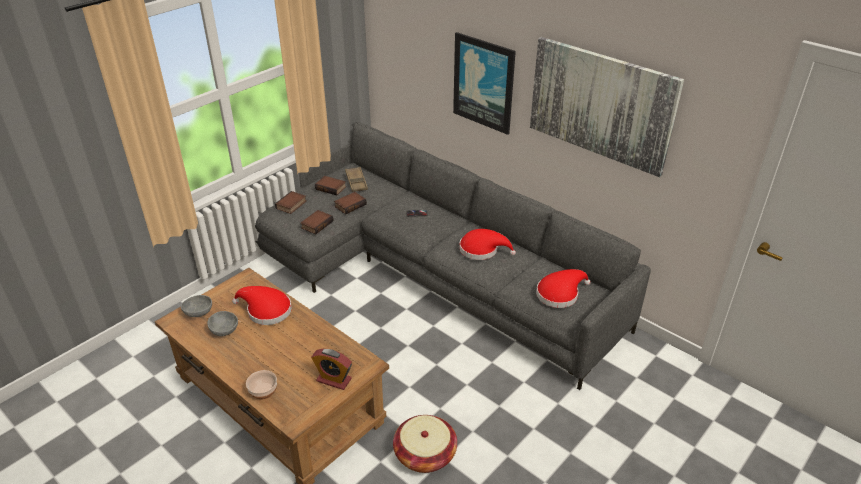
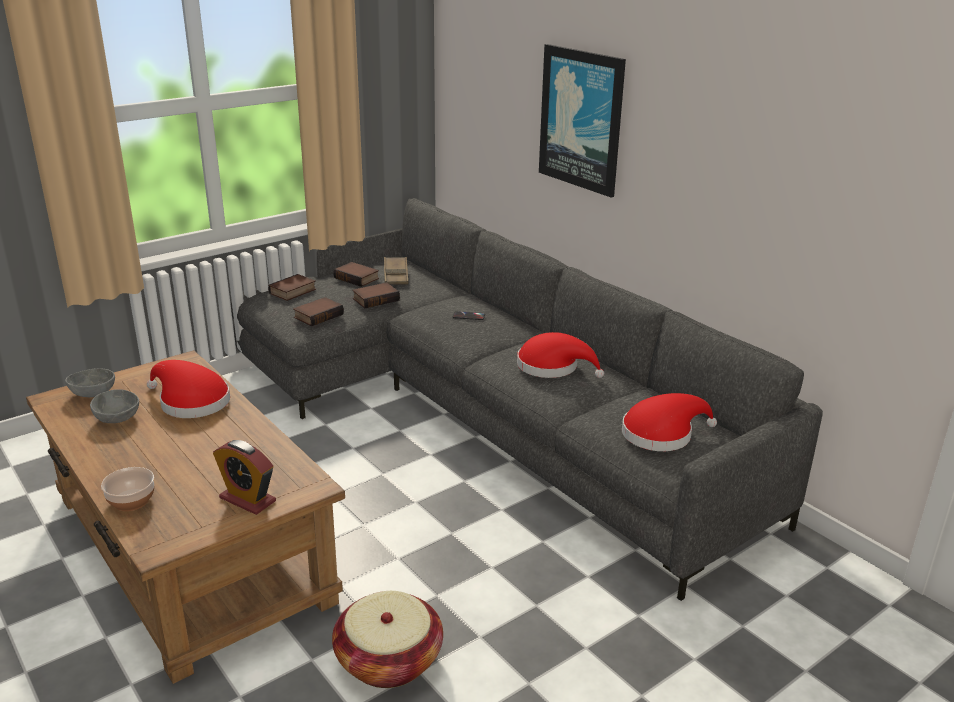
camera: 10 degrees right, 10 degrees down
(601, 104) = (748, 129): picture -> none

